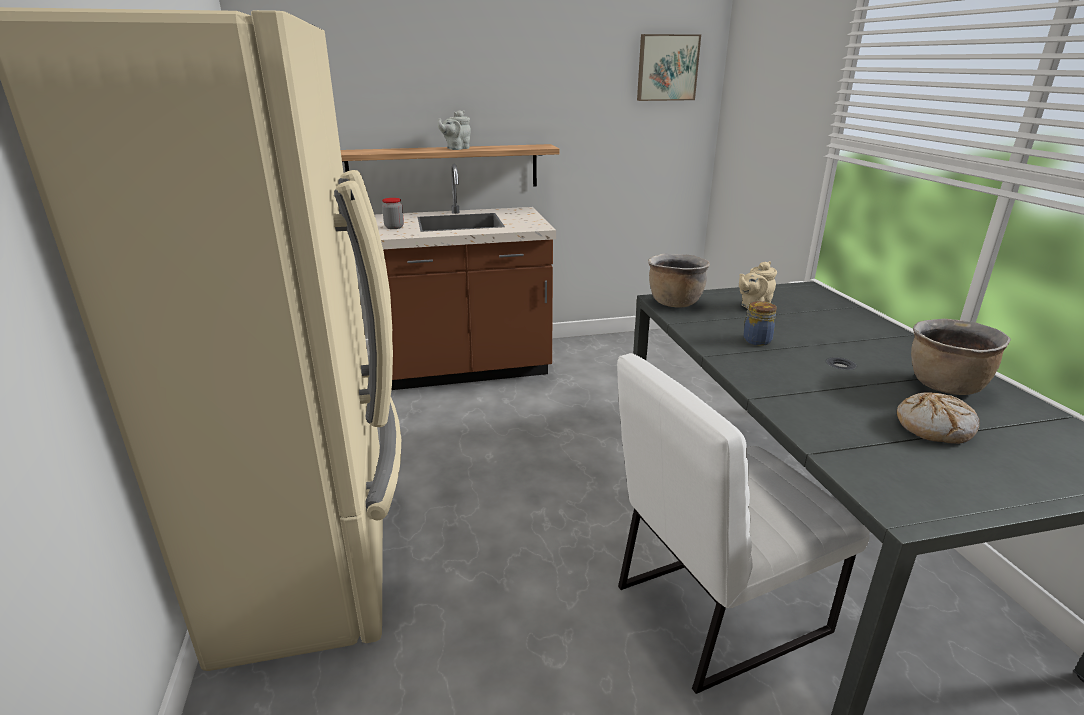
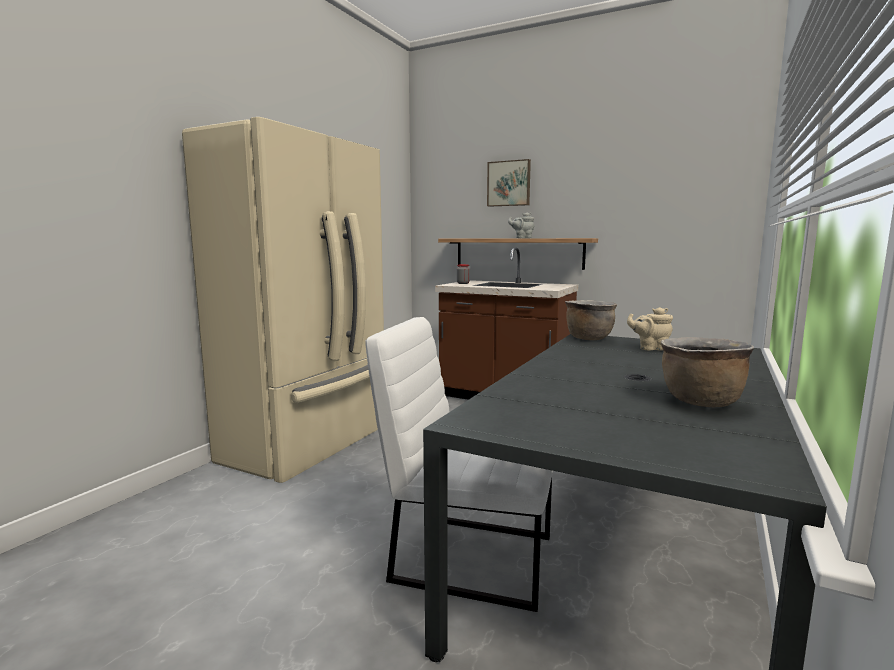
camera: 40 degrees right, 15 degrees down
(667, 68) = (705, 177): picture -> picture (509, 183)
(756, 340) = (598, 358): jar -> none
(934, 427) = (614, 410): bread -> none

